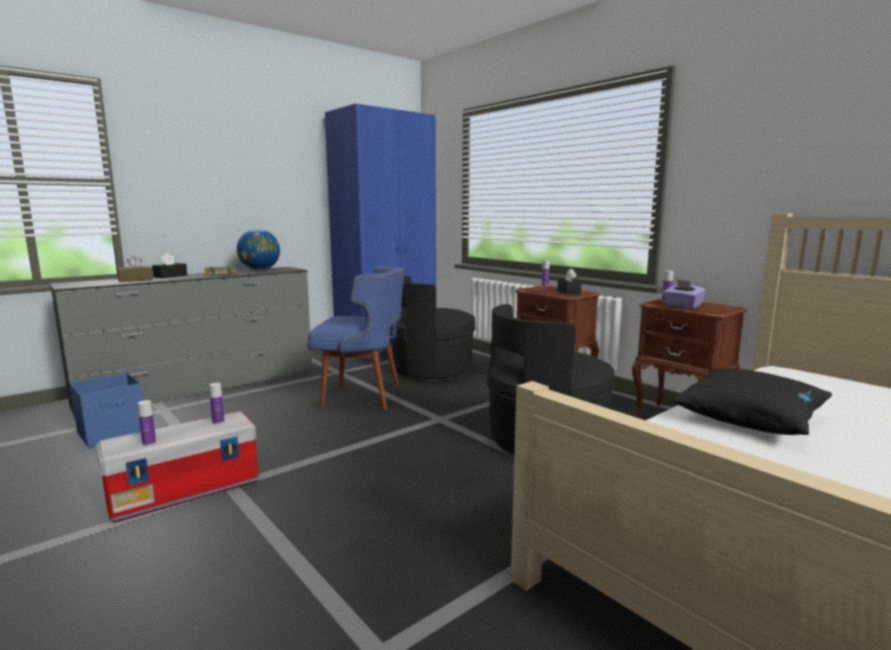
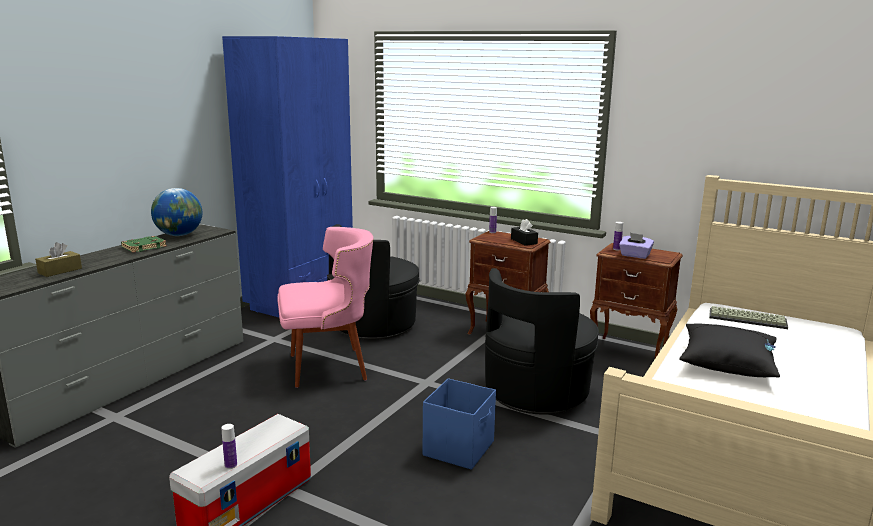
camera: 20 degrees left, 5 degrees up
(113, 433) = (88, 456): blue storage box -> blue storage box (459, 448)
(170, 276) = (89, 258): black tissue box -> none
(218, 422) = (272, 430): bottle -> none
(361, 397) = (326, 367): blue chair -> pink chair
(816, 382) = (748, 319): none -> keyboard

